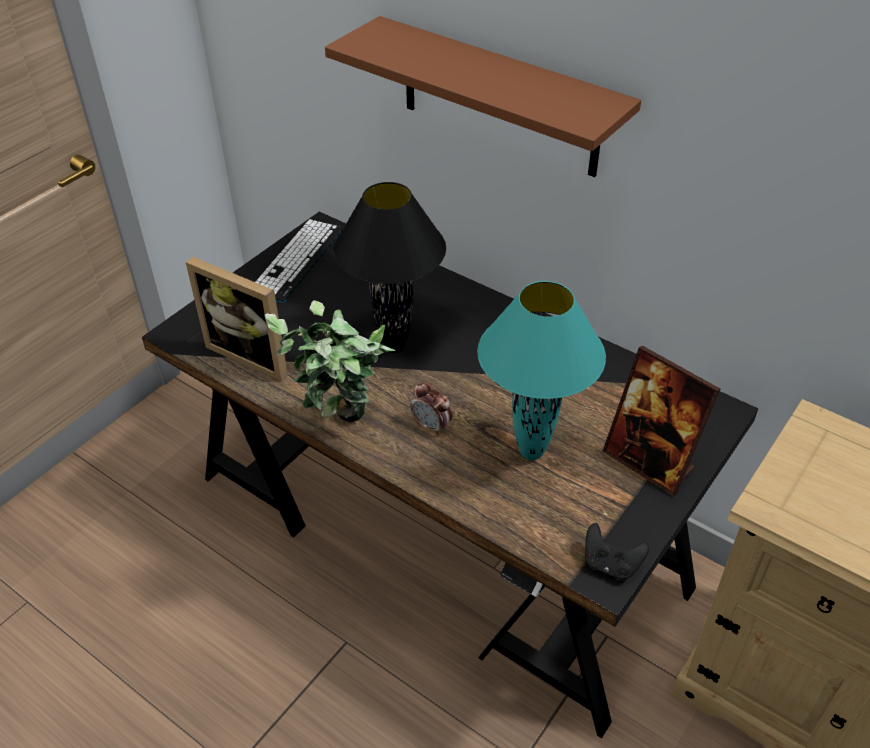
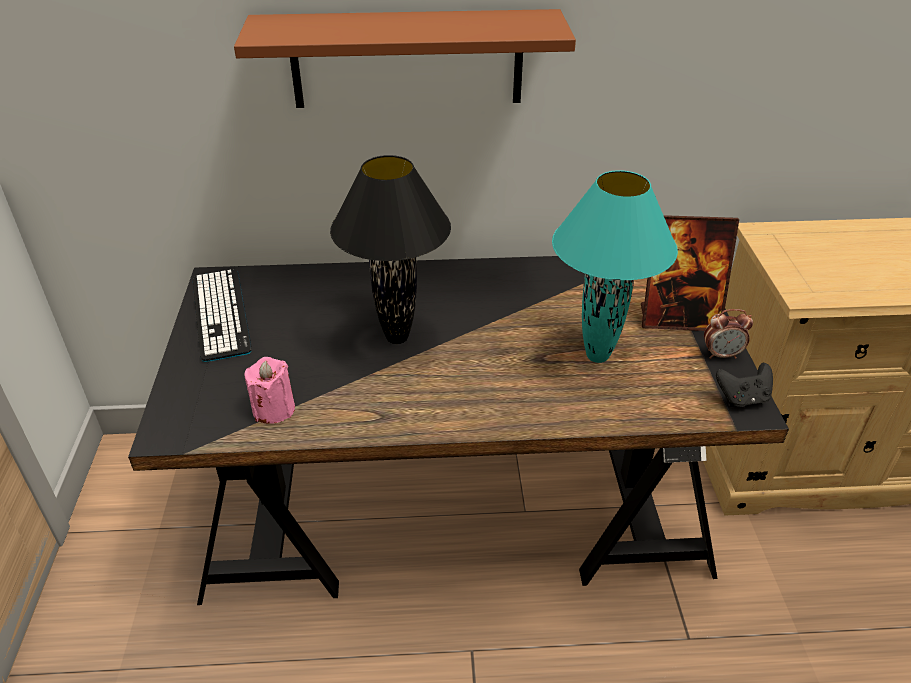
camera: 40 degrees left, 5 degrees down
(253, 354) = (273, 409): picture frame -> pink candle
(341, 427) = (431, 422): potted plant -> none
(431, 426) = (503, 379): alarm clock -> alarm clock (721, 355)

